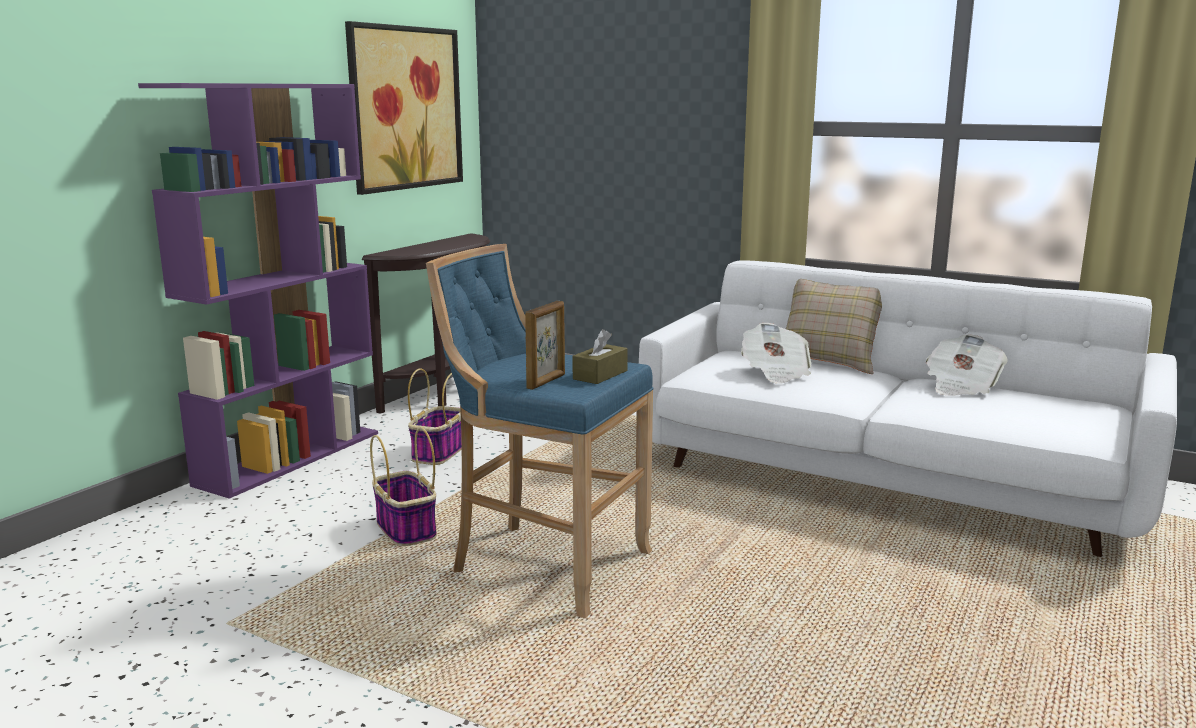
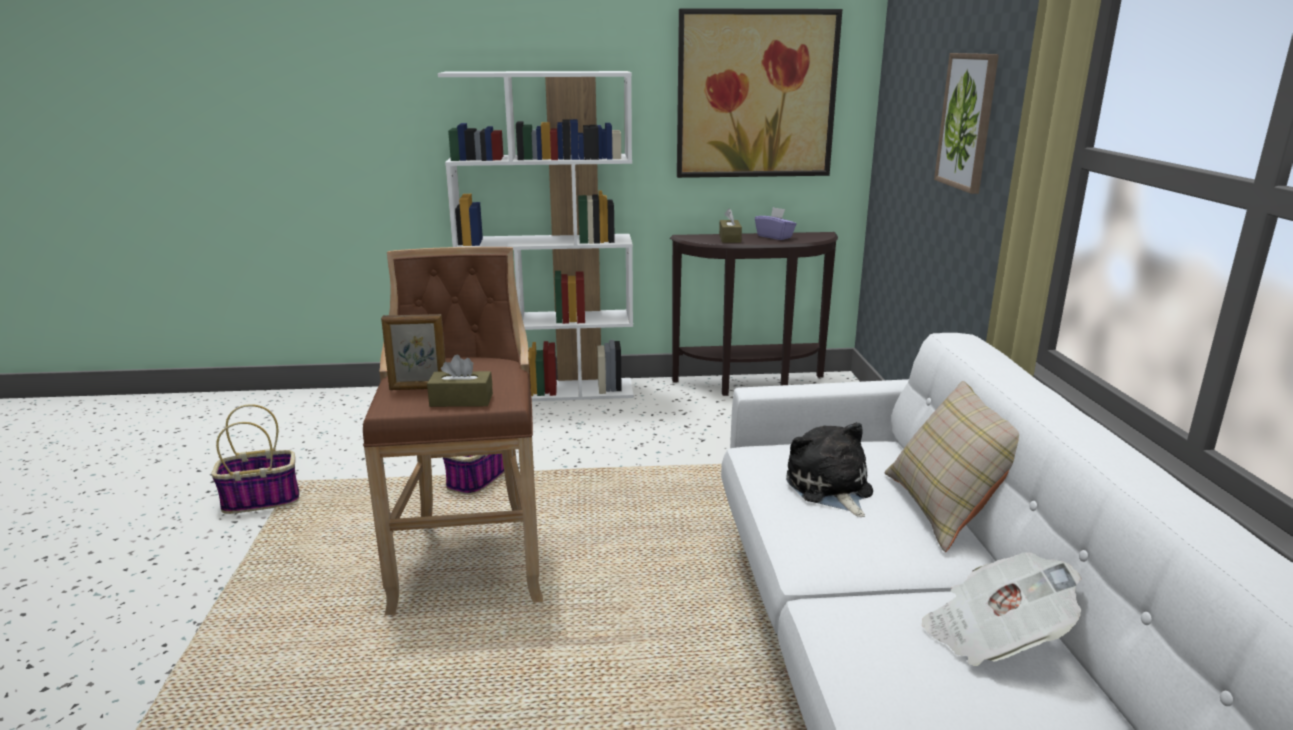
camera: 55 degrees right, 5 degrees up
(290, 457) = (551, 391): purple bookcase -> white bookcase
(421, 249) = (730, 238): none -> brown tissue box
(439, 452) = (629, 432): basket -> basket (262, 500)
(447, 242) = (774, 237): none -> purple tissue box
(544, 564) = (470, 558): blue stool -> brown stool
(644, 117) = (967, 121): none -> picture
(775, 372) = (830, 488): newspaper -> plush toy

